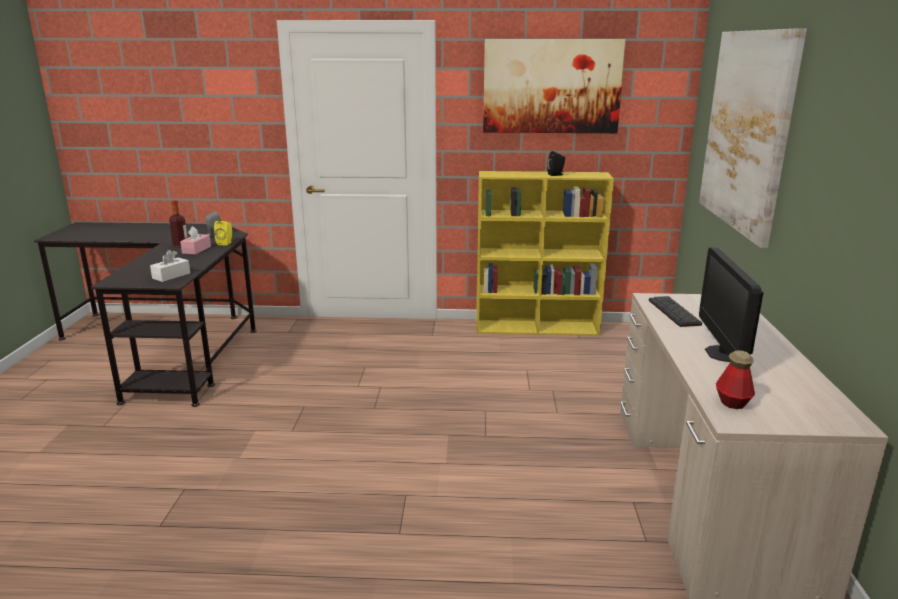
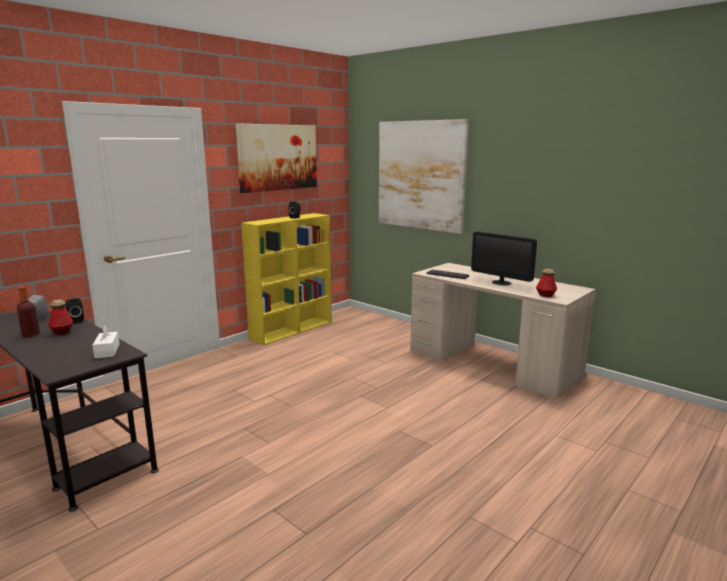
camera: 50 degrees left, 5 degrees down
(196, 250) = (62, 332): pink tissue box -> bottle
(226, 243) = (75, 321): yellow speaker -> black speaker

